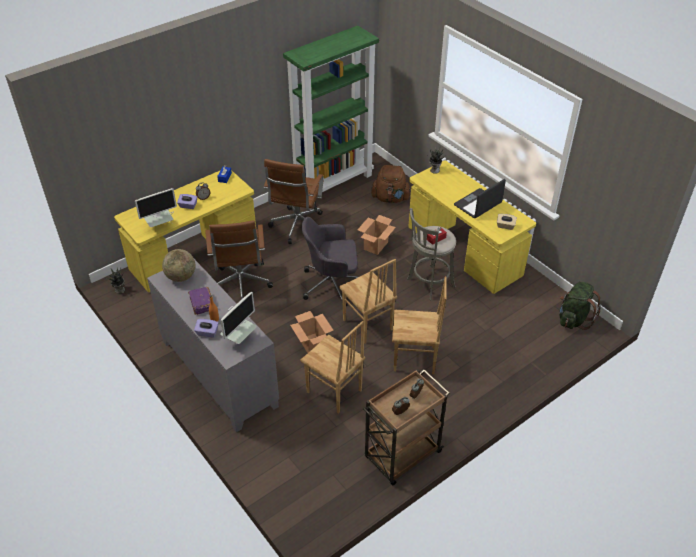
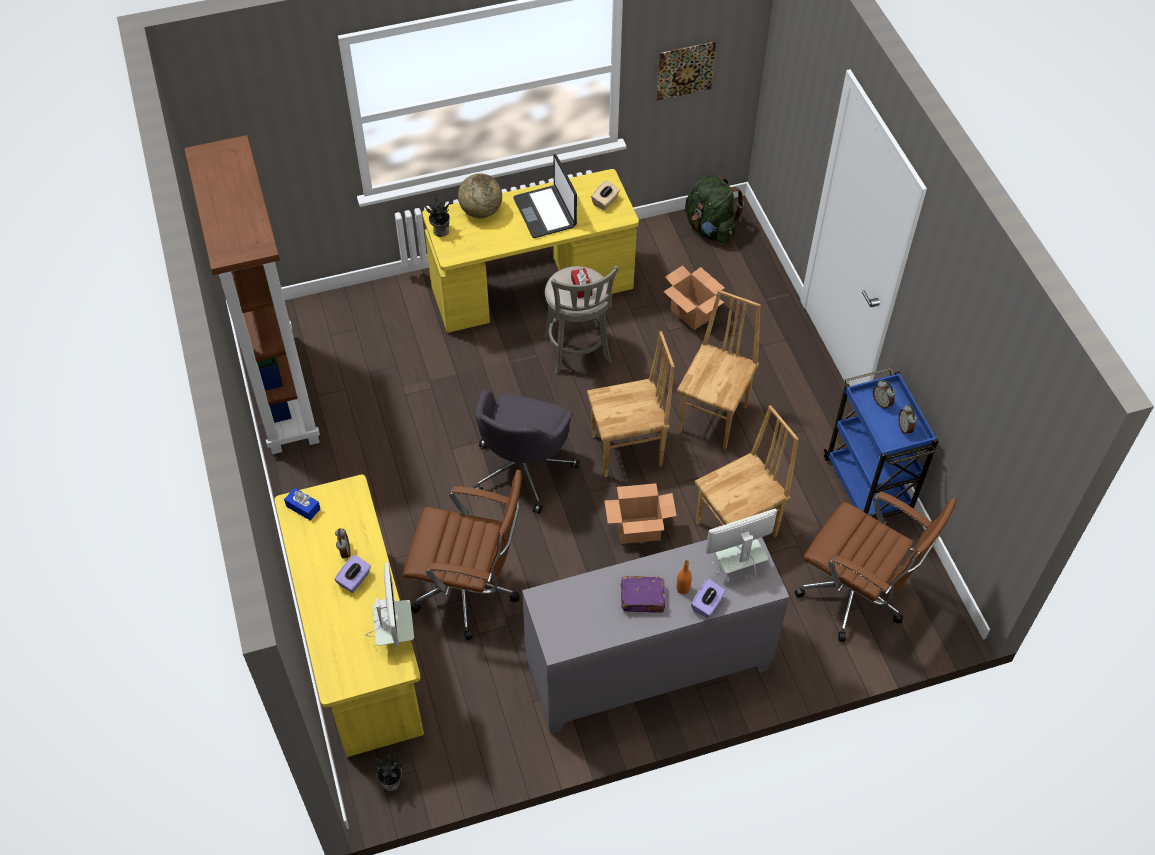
camera: 70 degrees left, 10 degrees up
(181, 277) = (566, 615): globe -> globe (481, 211)
(239, 340) = (737, 566): monitor -> monitor turned 75 degrees counterclockwise
(297, 227) = (367, 476): brown office chair -> brown office chair (856, 597)
(333, 183) = (281, 393): green bookcase -> brown bookcase
(375, 246) = (466, 387): cardboard box -> cardboard box (692, 313)
(390, 198) = (365, 332): brown backpack -> none
(402, 456) = (868, 487): brown cart -> blue cart
(602, 197) = (685, 70): none -> picture

